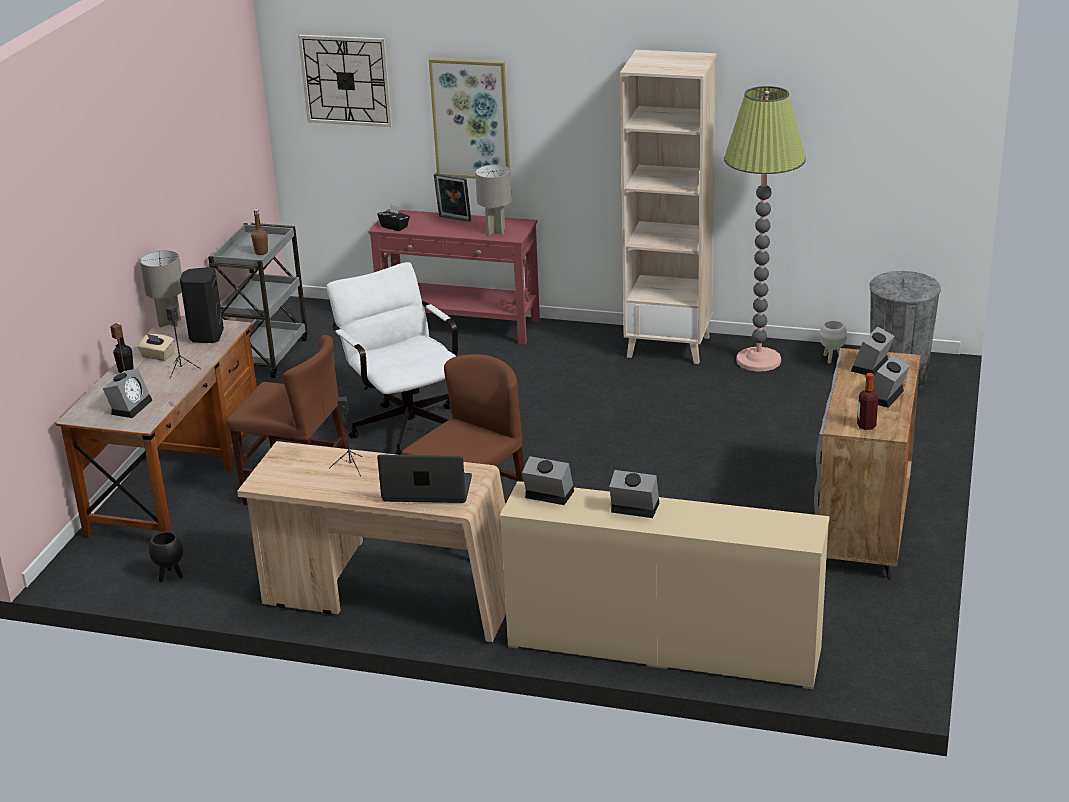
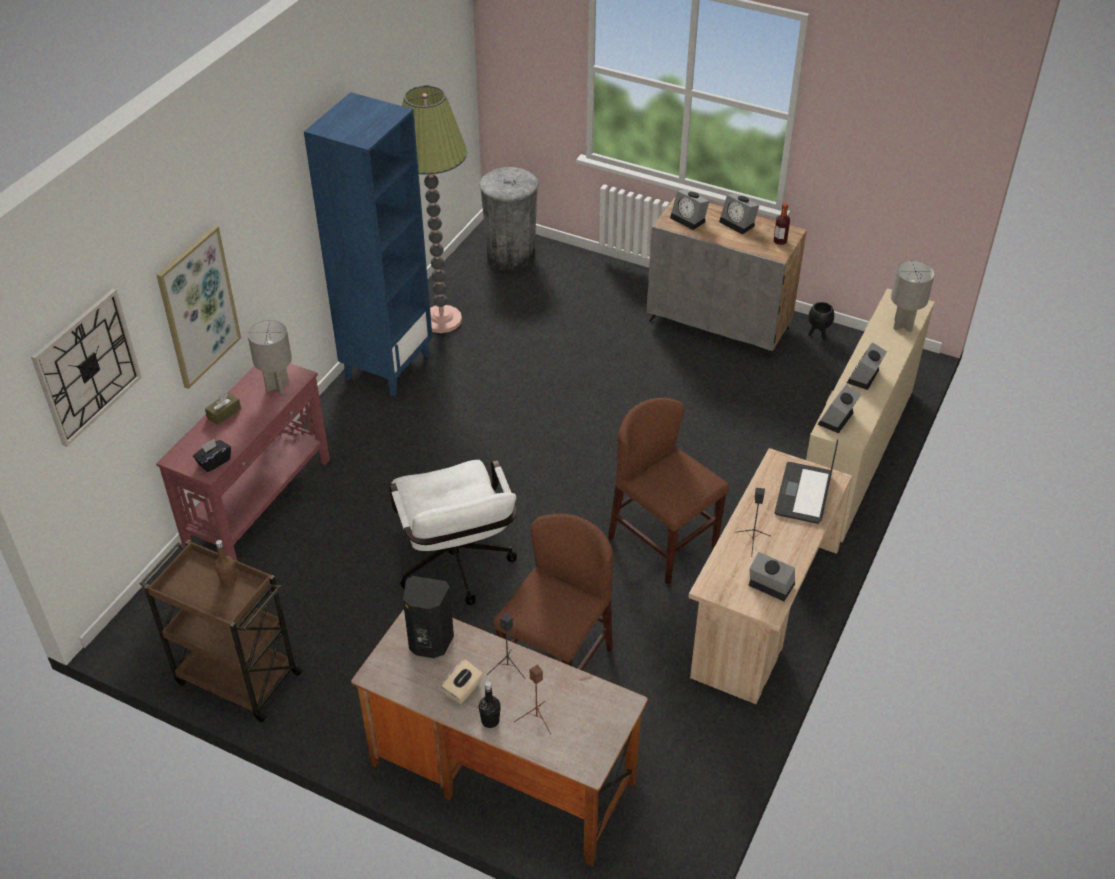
camera: 80 degrees left, 15 degrees up
(130, 406) = (580, 715): alarm clock -> alarm clock (769, 586)
(170, 323) = (378, 677): grey table lamp -> grey table lamp (903, 325)
(170, 576) = (689, 781): black planter -> black planter (818, 335)
(267, 355) = (236, 677): grey cart -> brown cart
(405, 425) = (457, 569): white office chair -> white office chair turned 90 degrees counterclockwise
(453, 219) = (224, 413): picture frame -> brown tissue box
(669, 346) = (387, 366): beige bookcase -> blue bookcase
(832, 359) = (459, 280): white planter -> none

